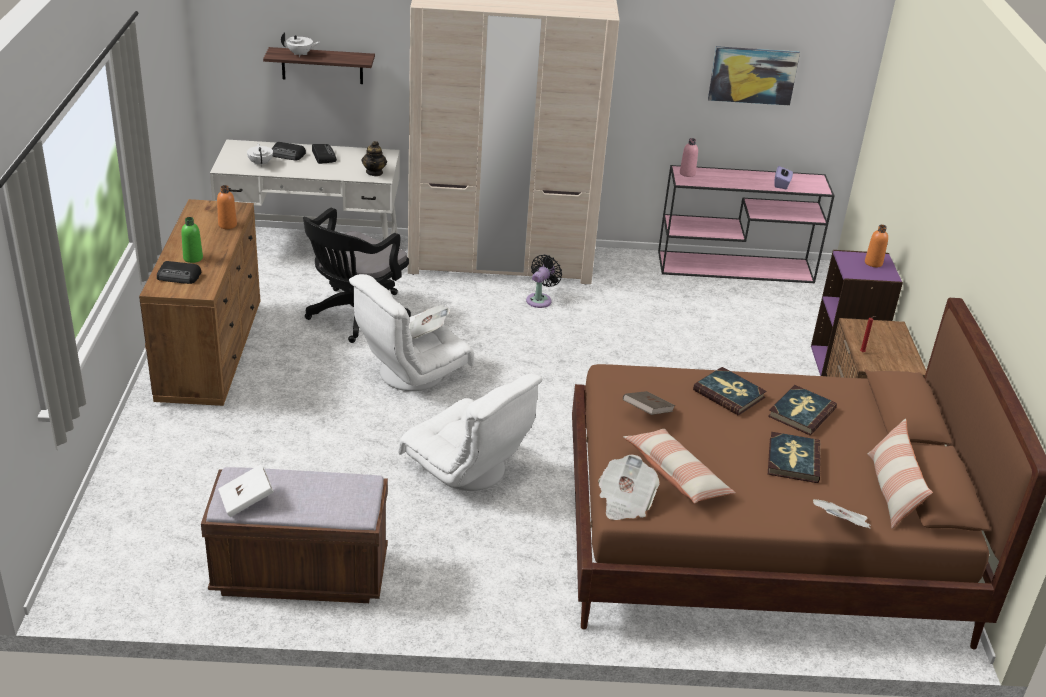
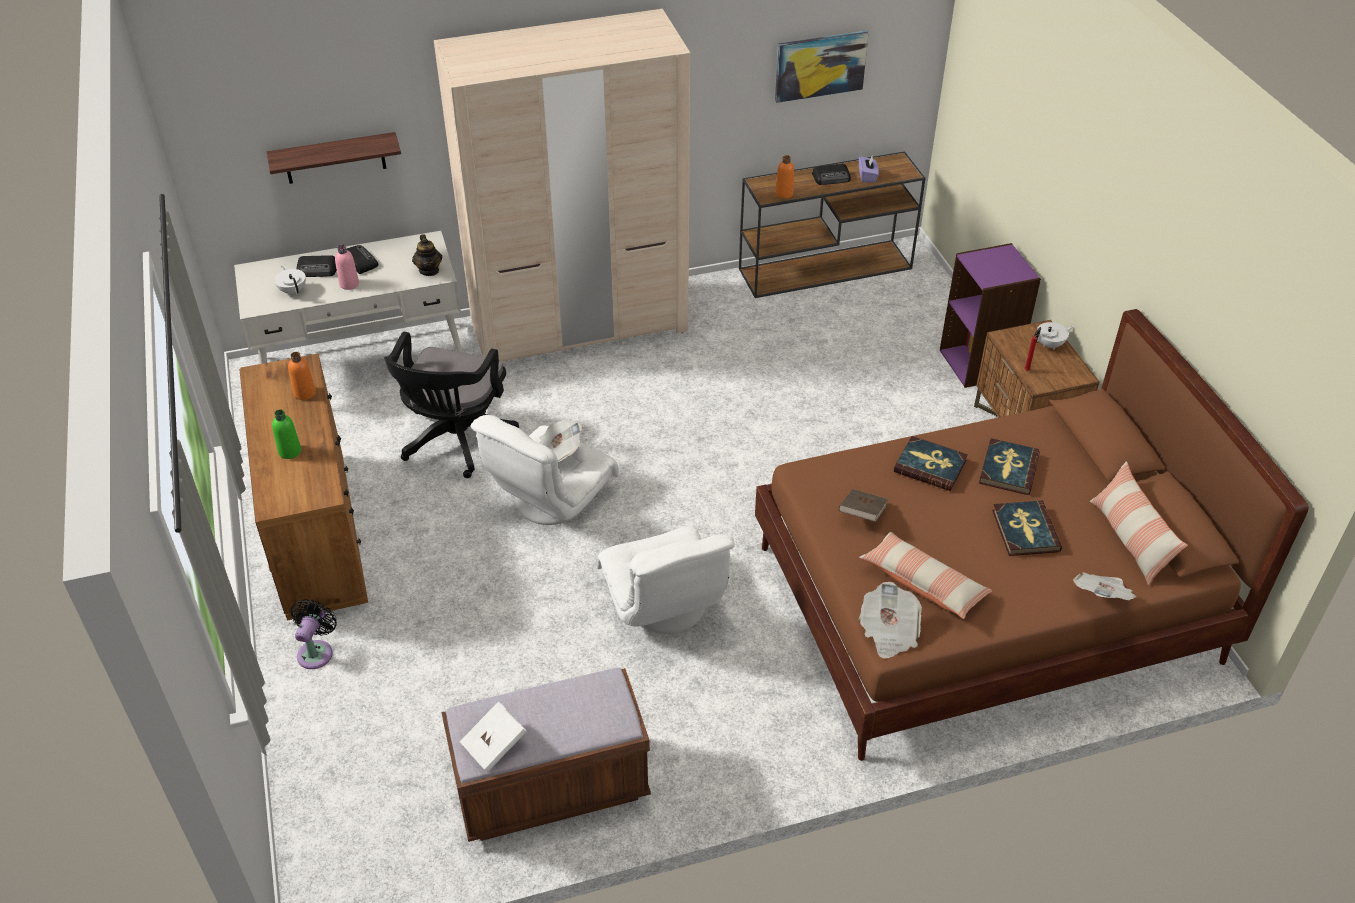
camera: 15 degrees left, 10 degrees up
(179, 276) = (288, 481): radio -> radio (832, 178)
(300, 54) = (310, 154): white teapot -> white teapot (1050, 344)
(467, 470) = (664, 605): white armchair -> white armchair turned 45 degrees clockwise
(540, 299) = (643, 365): black fan -> black fan (316, 651)
(687, 173) = (765, 186): pink bottle -> pink bottle (349, 284)
(737, 267) = (826, 268): pink console table -> brown console table
(873, 263) = (1002, 260): orange bottle -> orange bottle (784, 193)

